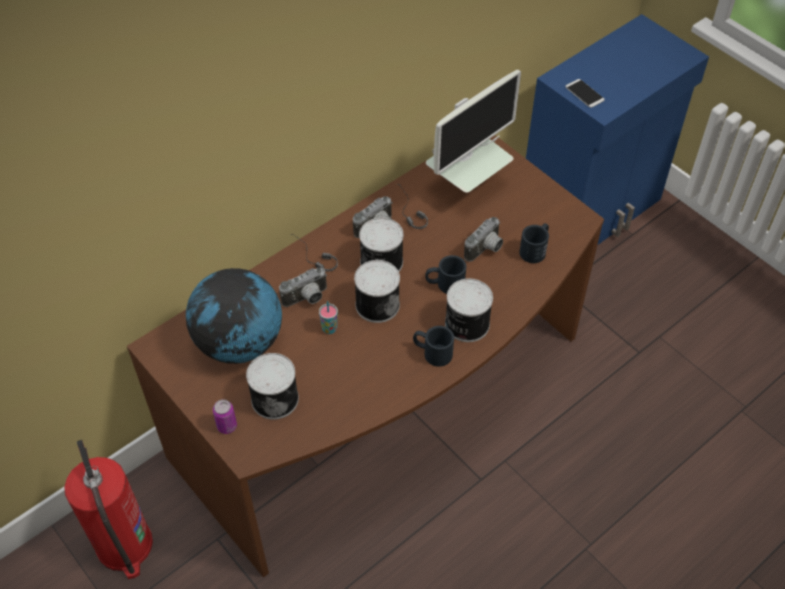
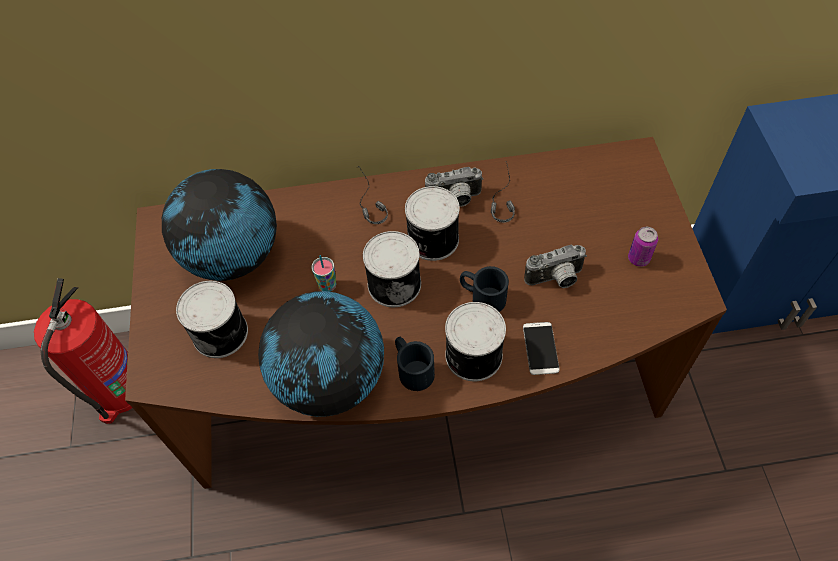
camera: 35 degrees right, 5 degrees up
(227, 426) = (156, 337): can -> can (638, 258)
(307, 299) = (330, 242): camera -> none
(382, 388) = (331, 380): none -> globe
(466, 185) = (586, 196): monitor -> none
(535, 249) = (615, 306): black mug -> none
(584, 94) = (796, 147): phone -> phone (540, 348)

